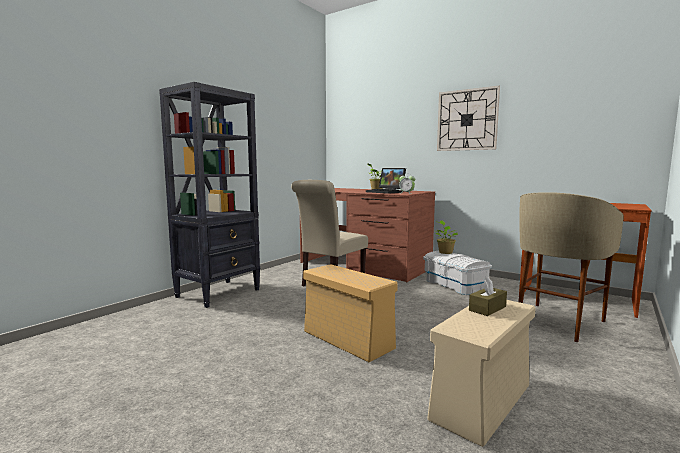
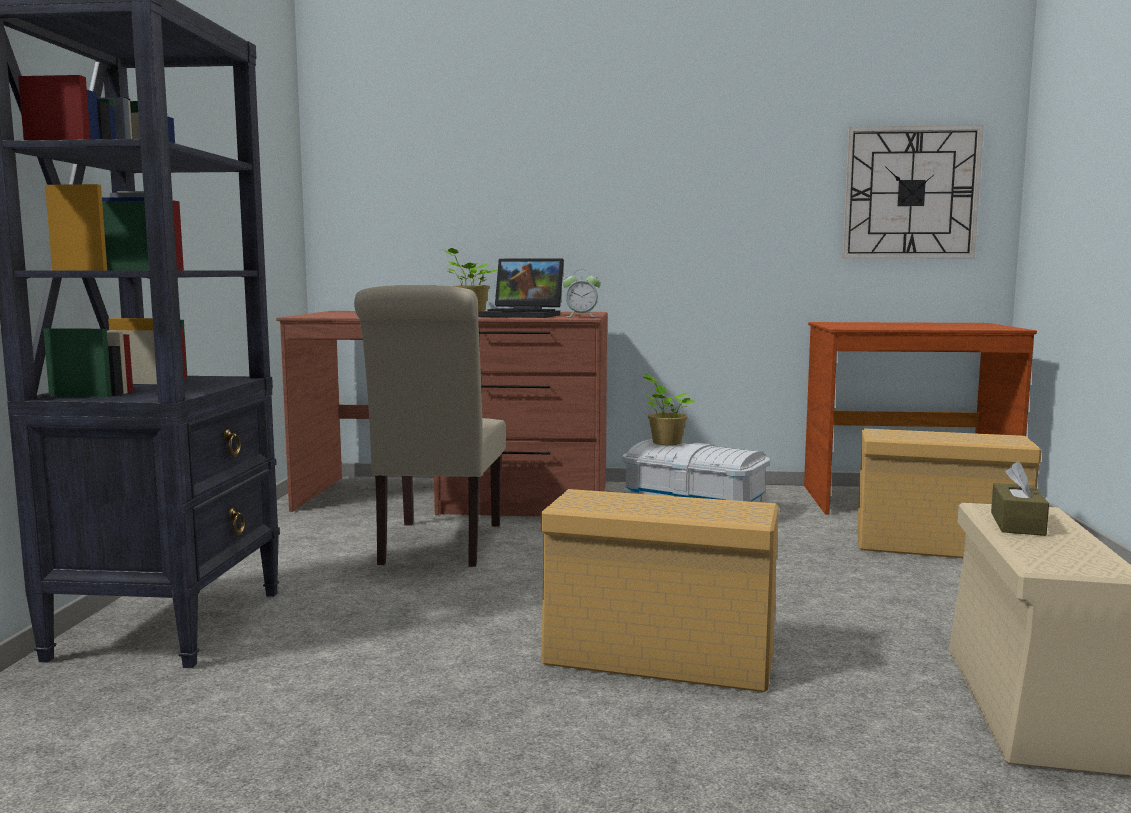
camera: 30 degrees left, 0 degrees up
(467, 120) = (670, 157): wall clock -> wall clock (910, 193)
(557, 322) = (936, 547): beige stool -> beige storage box

